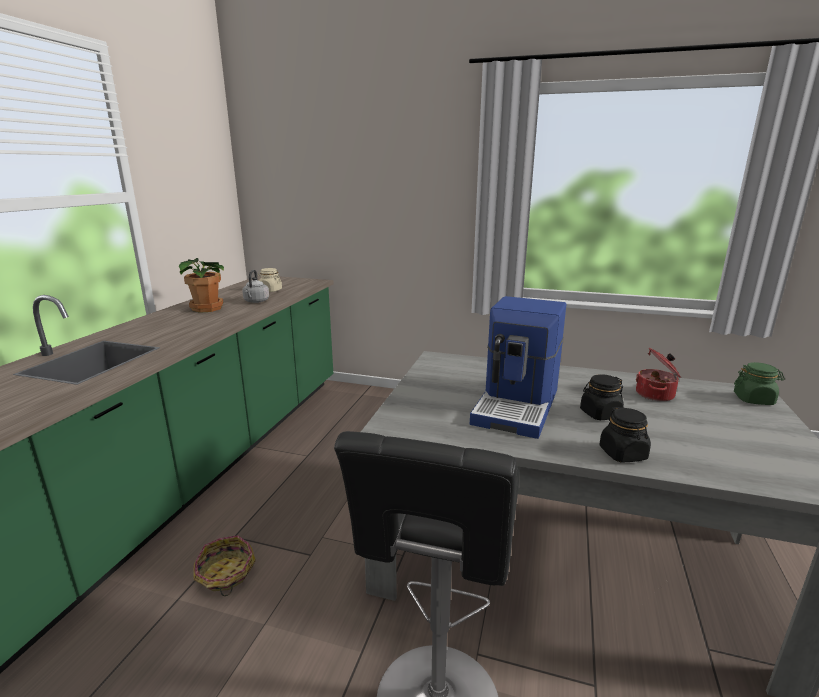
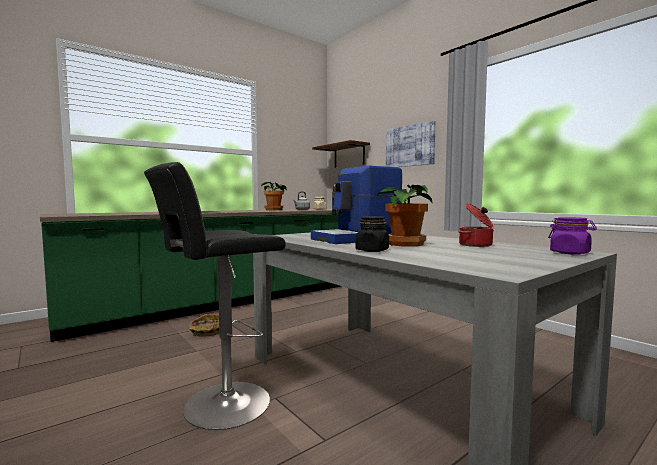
camera: 35 degrees right, 15 degrees down
(288, 190) = (349, 156): none -> shelf
(408, 189) = (410, 146): none -> picture
(600, 414) = (404, 244): black jar -> potted plant
(753, 399) = (570, 253): green jar -> purple jar

